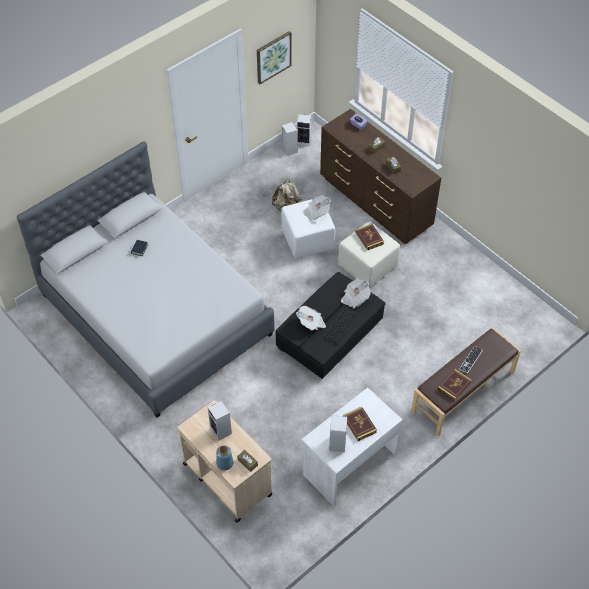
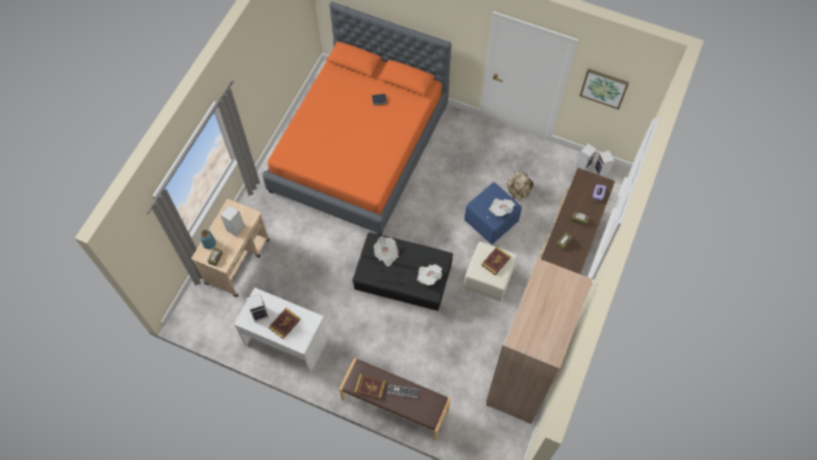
camera: 65 degrees right, 10 degrees up
(156, 314) = (360, 148): grey bed -> orange bed
(308, 240) = (491, 222): white ottoman -> blue ottoman
(479, 281) = (522, 376): none -> beige wardrobe

